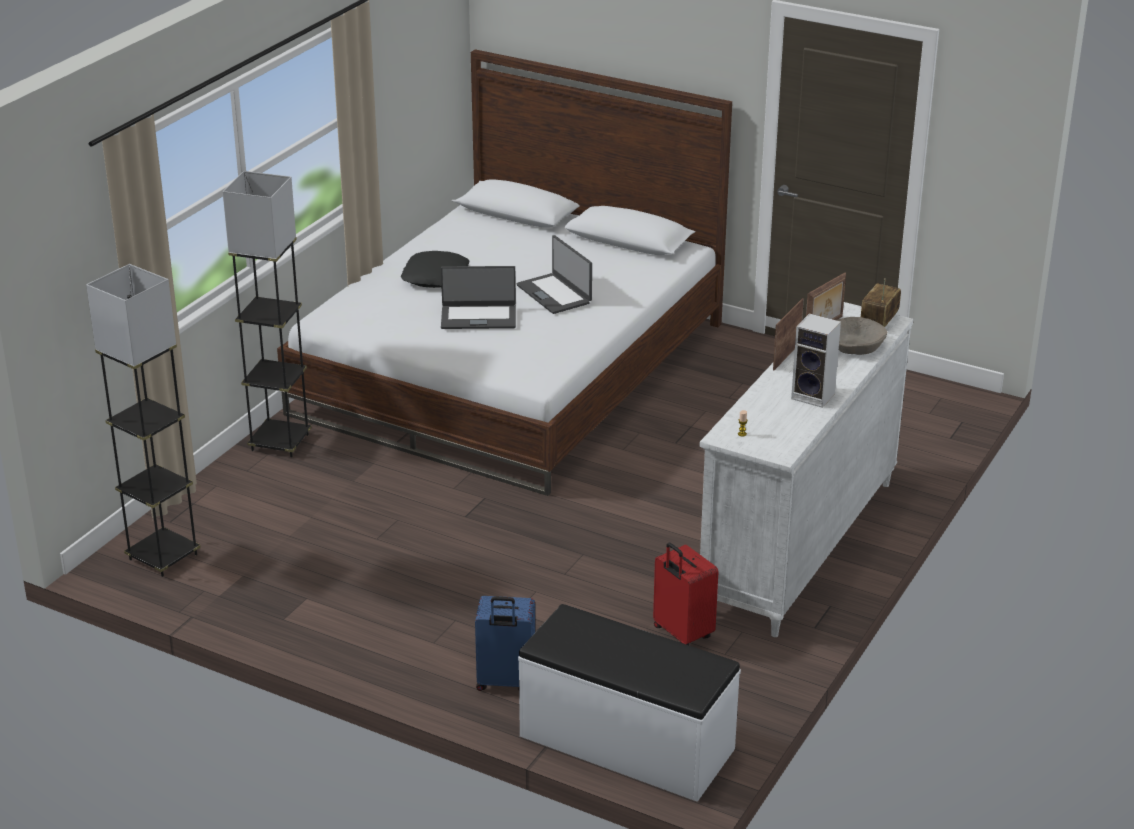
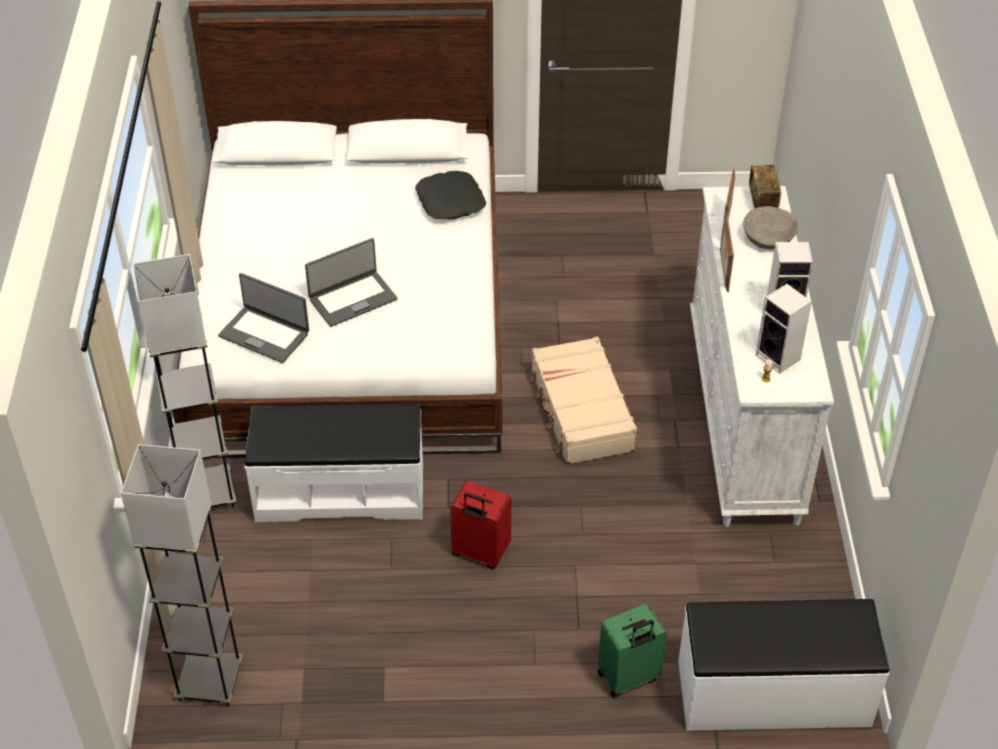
camera: 30 degrees left, 15 degrees up
(386, 476) = (340, 491): none -> white bench
(436, 277) = (270, 262): black pillow -> black pillow (451, 202)
(505, 682) = (629, 678): blue suitcase -> green suitcase
(554, 294) = (397, 243): laptop -> laptop (264, 334)
(648, 492) = (580, 411): none -> beige suitcase
(681, 633) = (725, 556): red suitcase -> red suitcase (480, 553)
(771, 425) = (779, 358): none -> speaker

